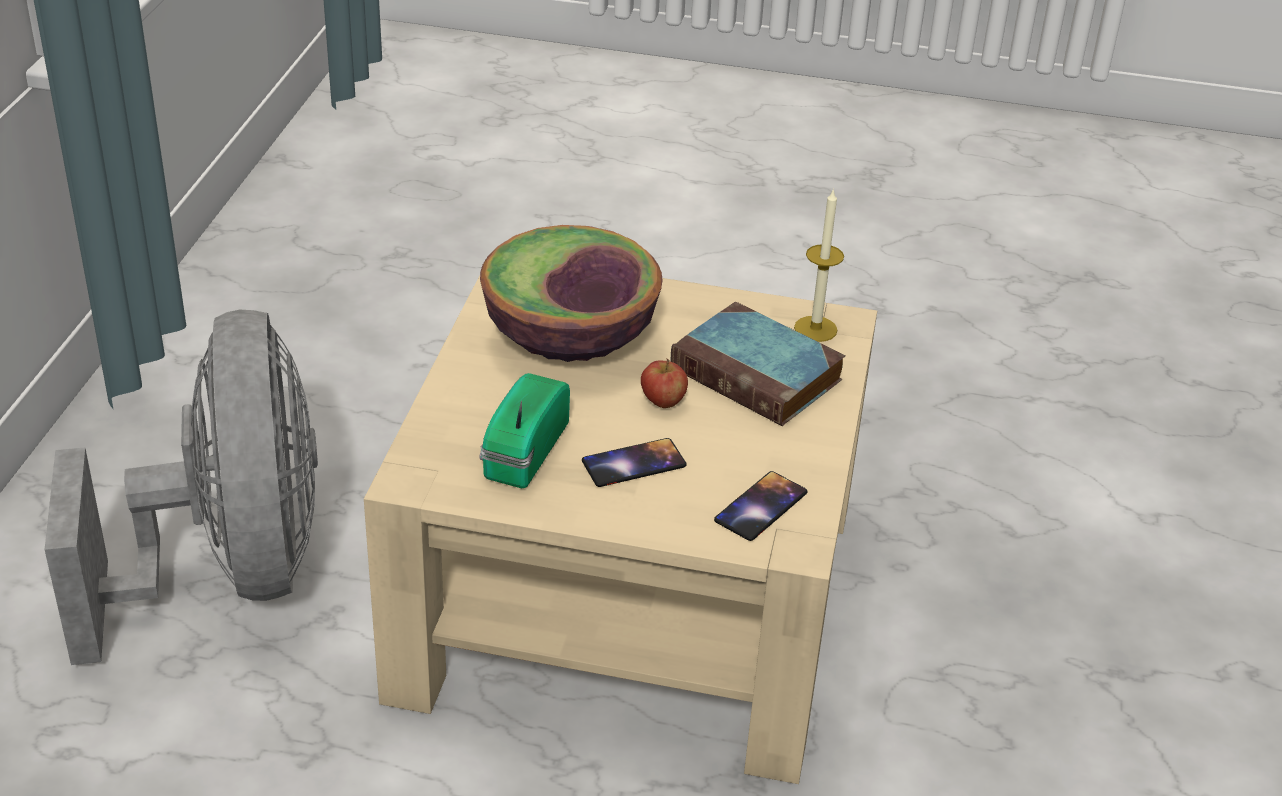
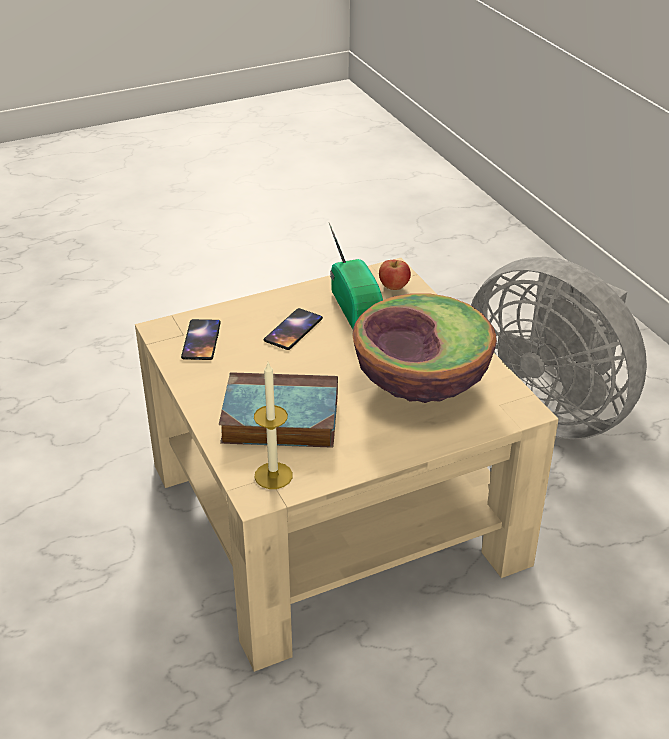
camera: 145 degrees right, 0 degrees up
(663, 401) = (317, 370): apple -> apple (394, 286)

